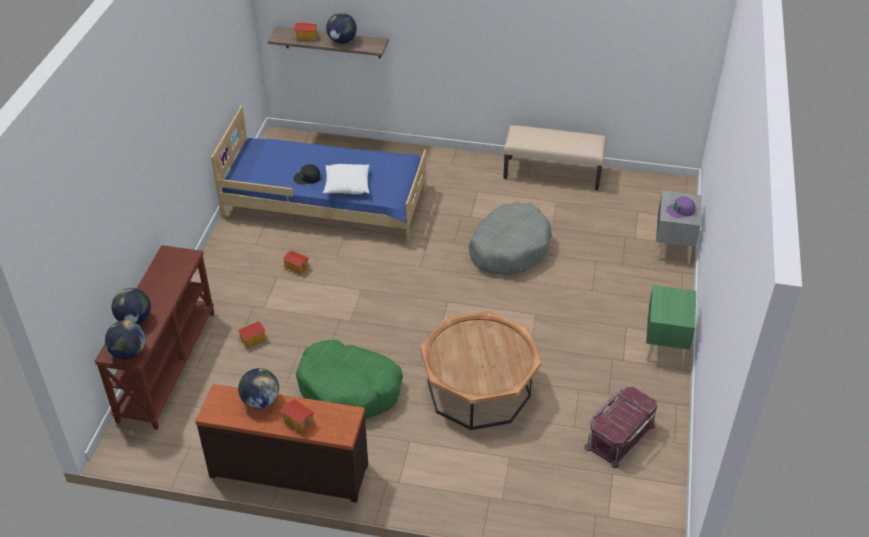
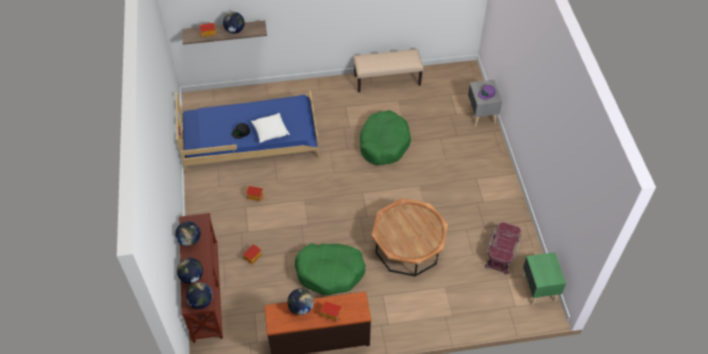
camera: 20 degrees left, 10 degrees up
(158, 276) = (190, 240): none -> globe
(509, 248) = (384, 143): grey dog bed -> green dog bed
(664, 346) = (503, 185): green nightstand -> green nightstand (538, 289)

